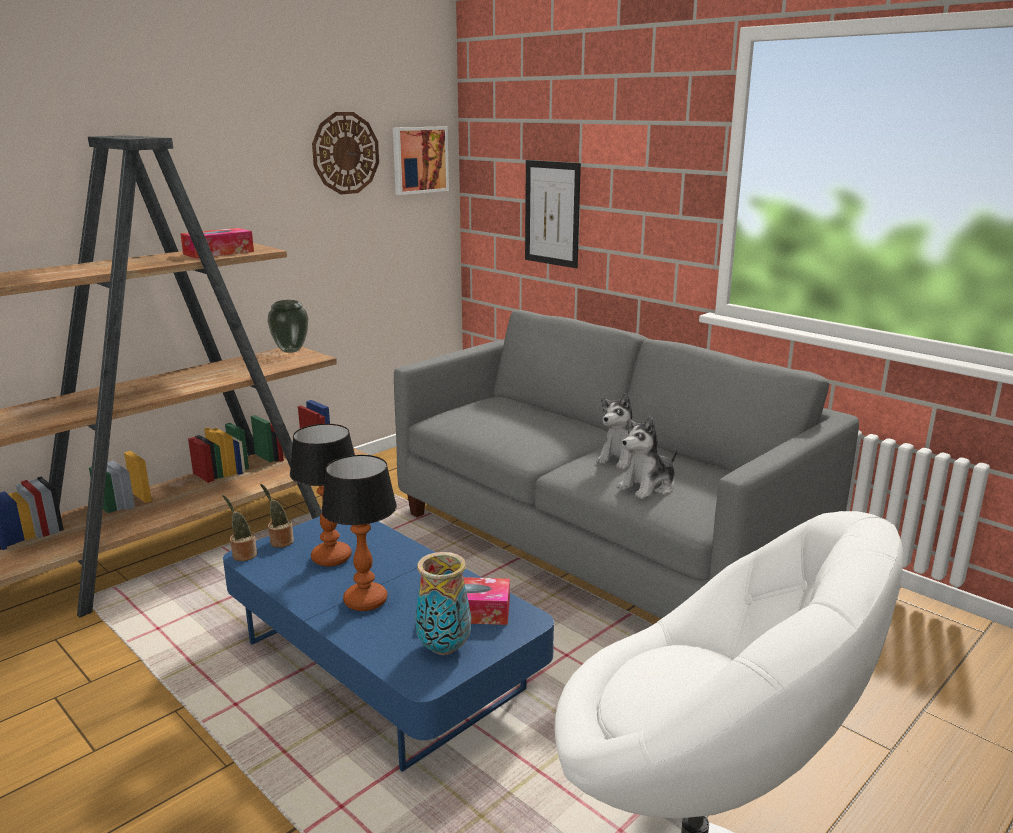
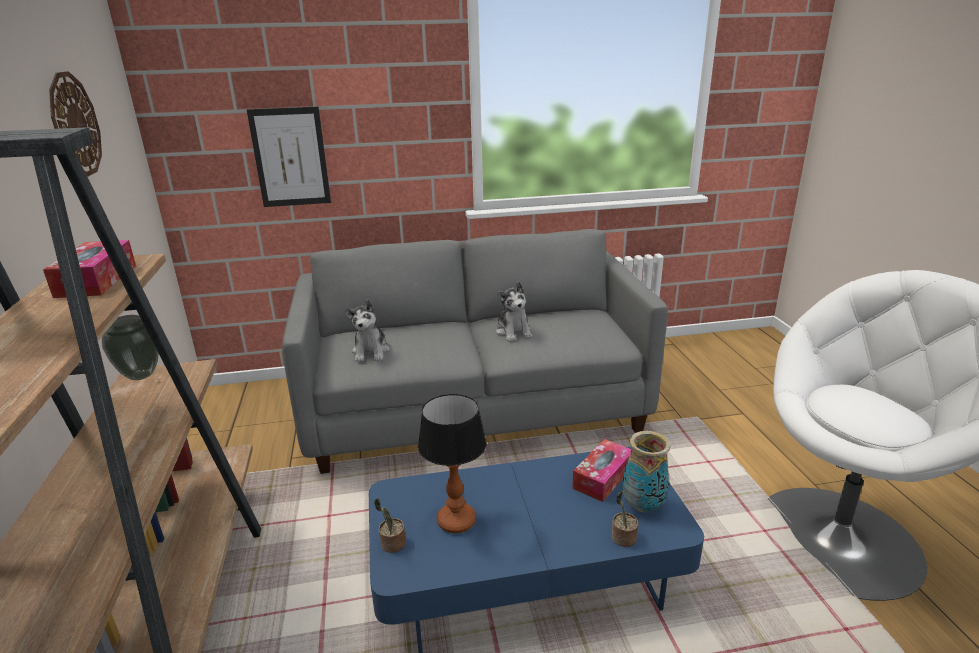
camera: 55 degrees left, 5 degrees up
(243, 555) = (391, 577): potted plant -> potted plant (622, 539)
(366, 600) = (546, 523): table lamp -> none
(419, 160) = (119, 123): picture -> none
(648, 486) = (565, 339): plush toy -> plush toy (371, 351)

